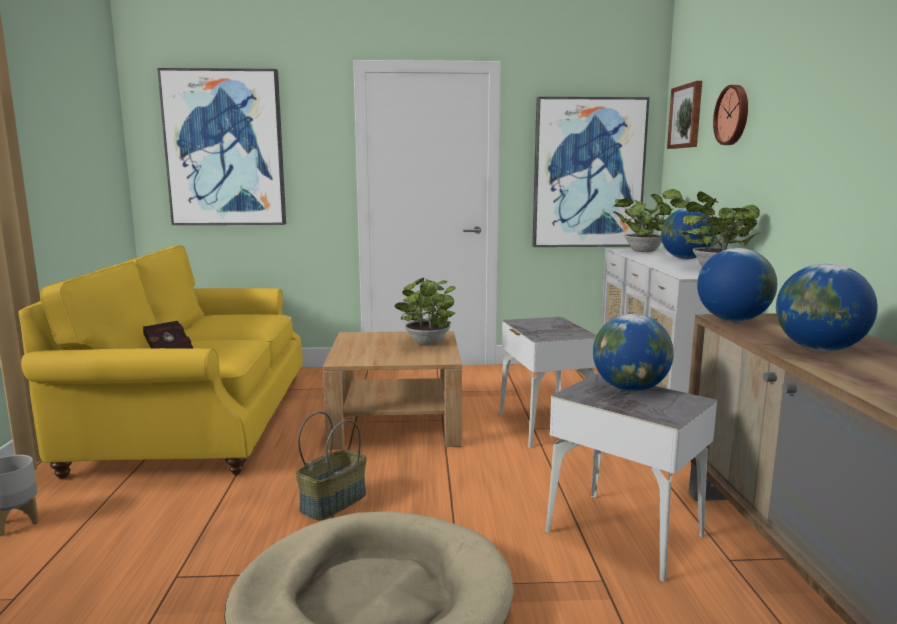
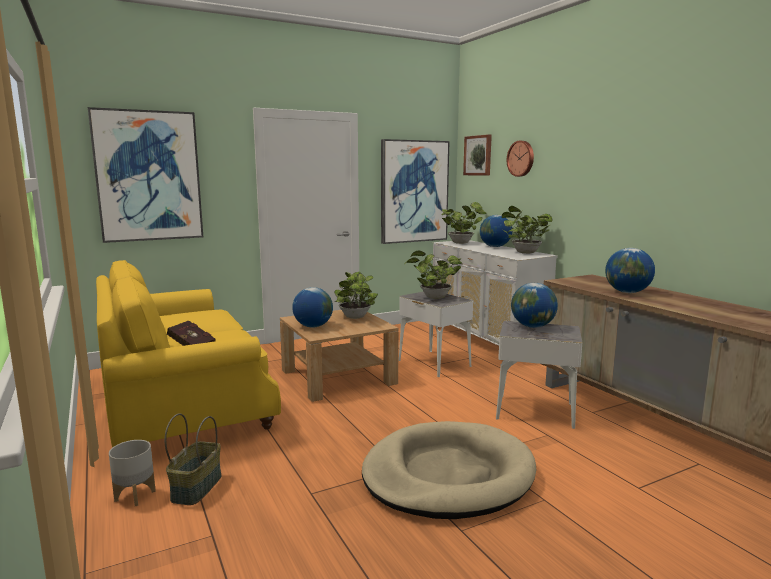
camera: 25 degrees left, 0 degrees up
(333, 502) = (357, 430): basket -> basket (196, 487)
(545, 327) = (433, 297): none -> potted plant
(732, 320) = (566, 281): globe -> globe (313, 326)

